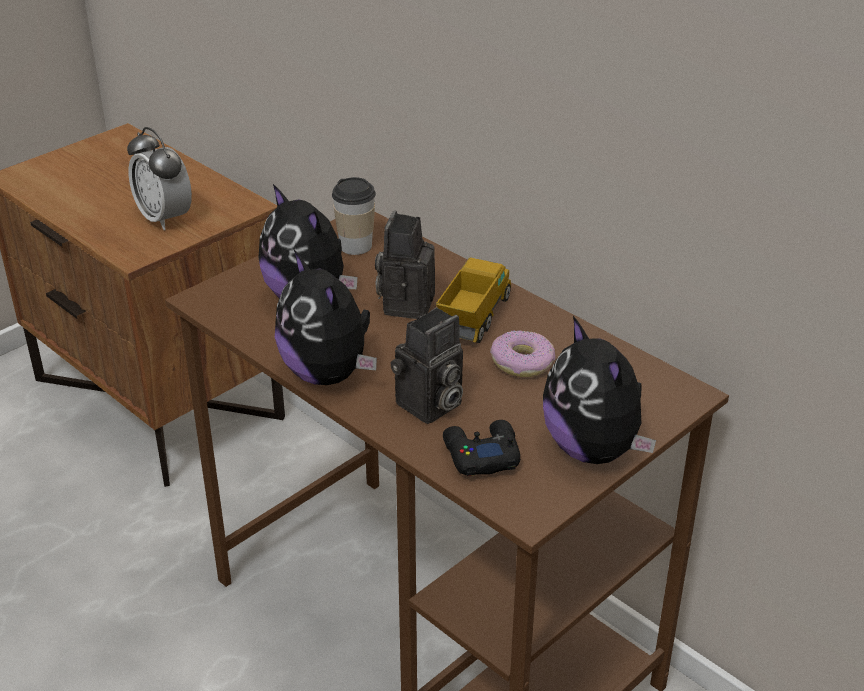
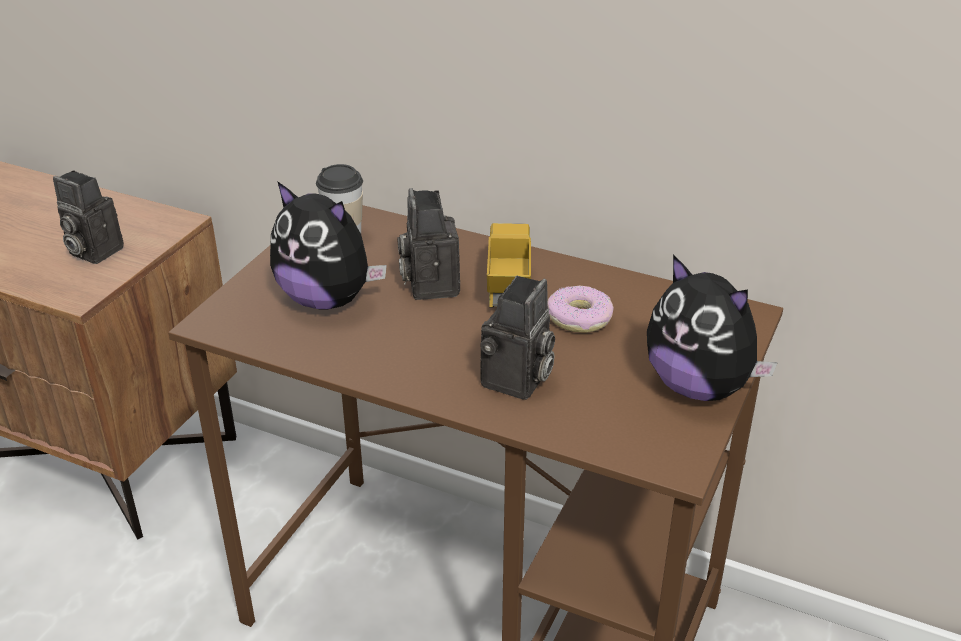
camera: 20 degrees left, 0 degrees up
(164, 218) = (92, 251): alarm clock -> camera
(328, 373) = (394, 371): plush toy -> none
(480, 454) = (597, 418): black game controller -> none

